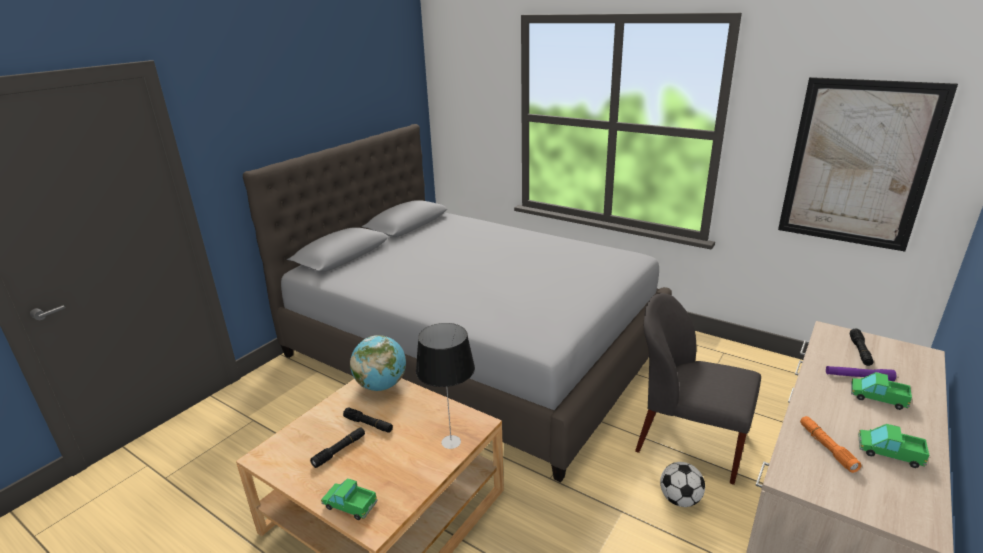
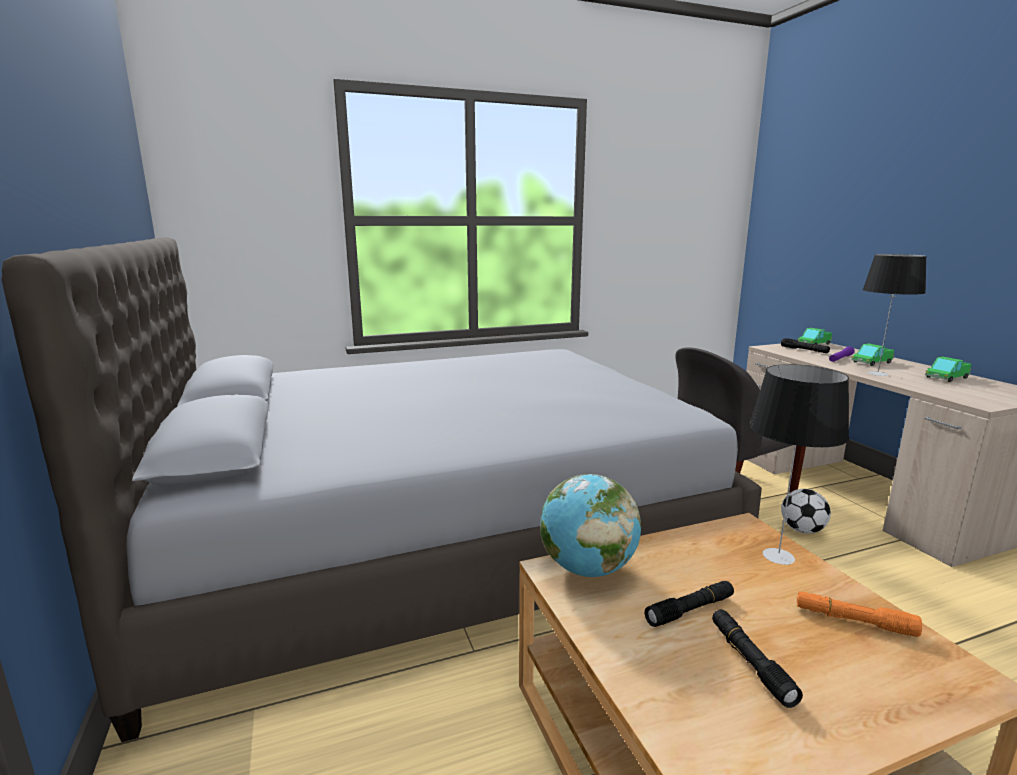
camera: 55 degrees left, 10 degrees down
(350, 505) = (916, 692): toy truck -> toy truck (814, 344)
(823, 405) = (877, 373): none -> table lamp
(826, 447) = (937, 386): orange flashlight -> orange flashlight (854, 621)
(857, 164) = (679, 233): picture -> none

